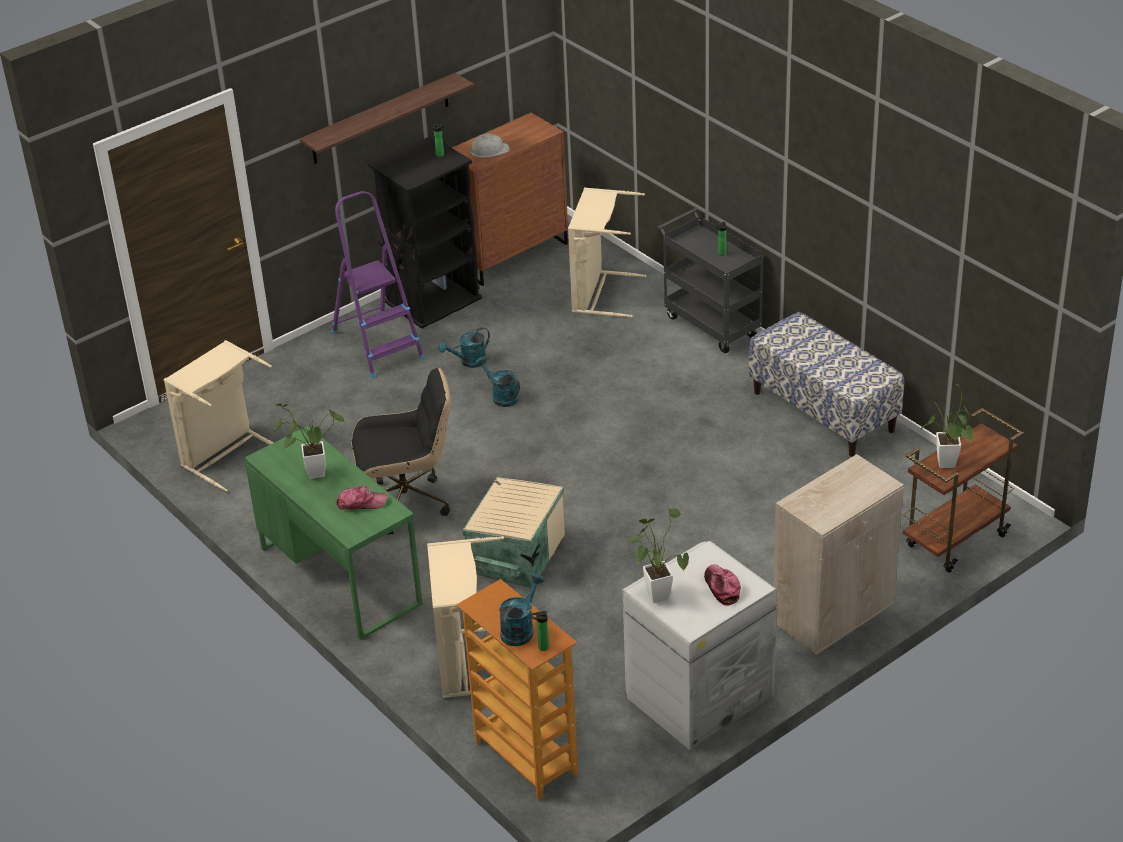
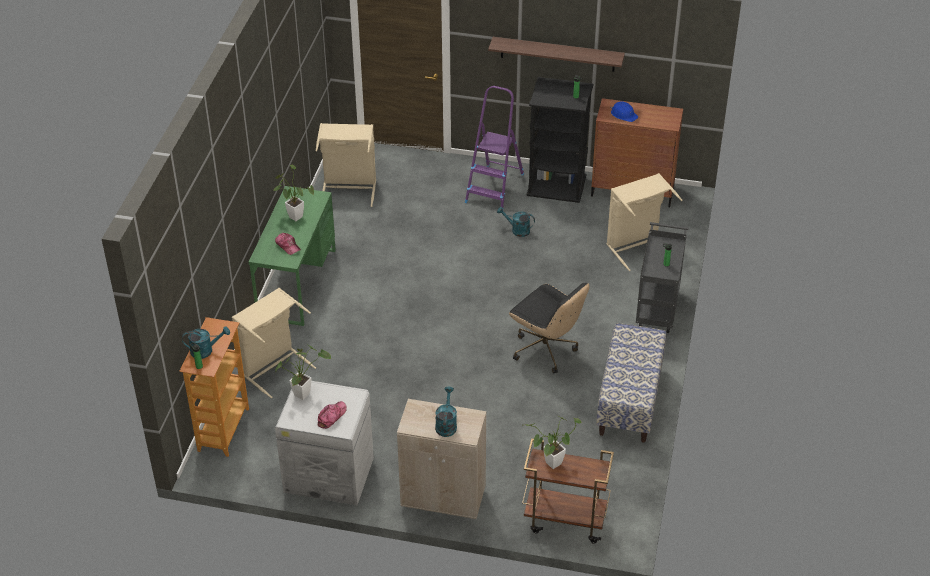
camera: 50 degrees right, 5 degrees up
(408, 504) = (375, 276): black office chair -> black office chair (546, 352)
(489, 151) = (623, 114): white hard hat -> blue hard hat
(501, 396) = (500, 259): turquoise watering can -> turquoise watering can (446, 424)
(515, 554) = (375, 338): beige storage box -> none

